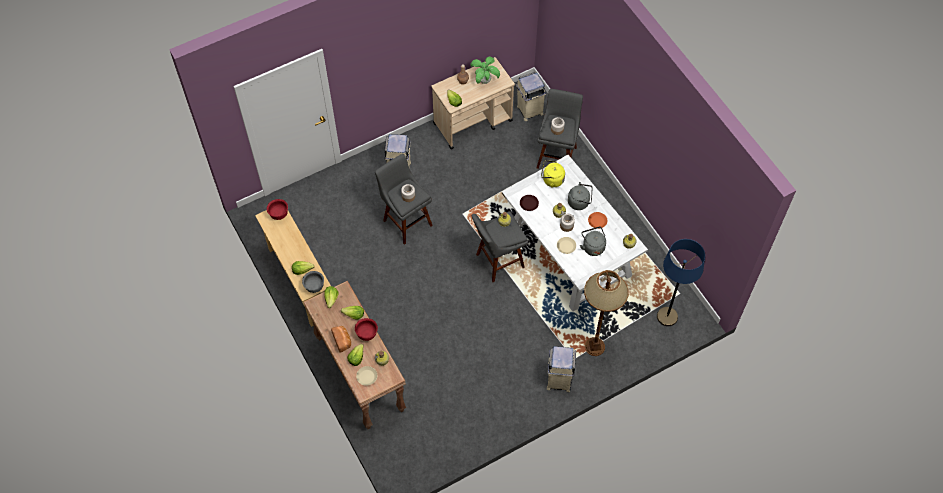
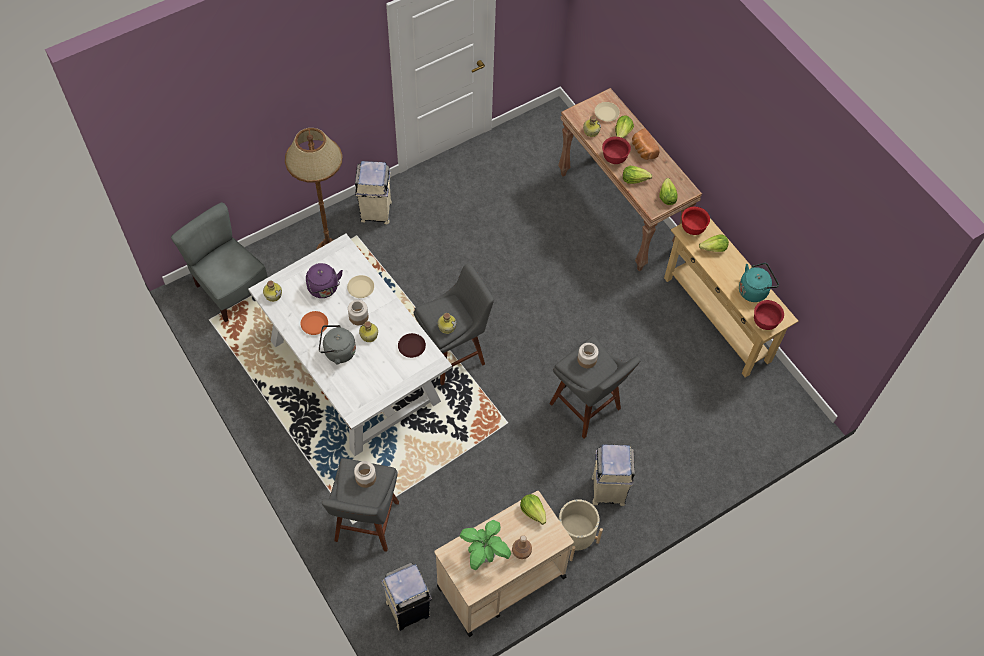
camera: 175 degrees right, 0 degrees up
(280, 237) = (754, 290): none -> turquoise kettle
(314, 287) = (692, 228): grey bowl -> red bowl
(425, 144) = (574, 537): none -> beige planter
(551, 180) = (377, 385): yellow kettle -> none
(592, 246) = (324, 289): grey kettle -> purple kettle
(667, 317) = (231, 289): blue floor lamp -> grey chair

